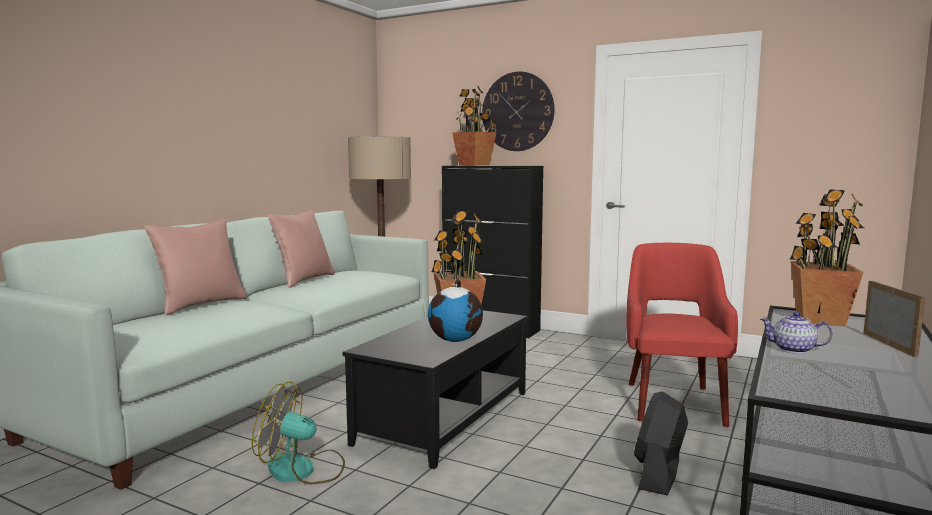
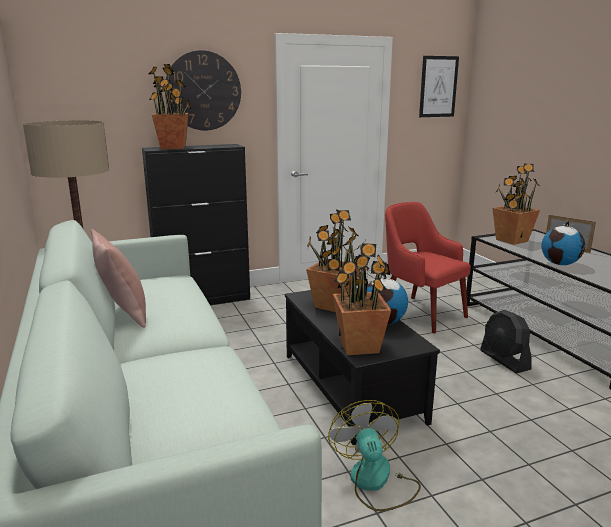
camera: 50 degrees left, 10 degrees up
(201, 305) = (136, 386): pink pillow -> none
(302, 470) = (375, 482): fan -> fan turned 120 degrees clockwise
(386, 344) = (360, 346): none -> potted plant
(794, 349) = (560, 264): teapot -> globe
(851, 93) = (438, 87): none -> picture

